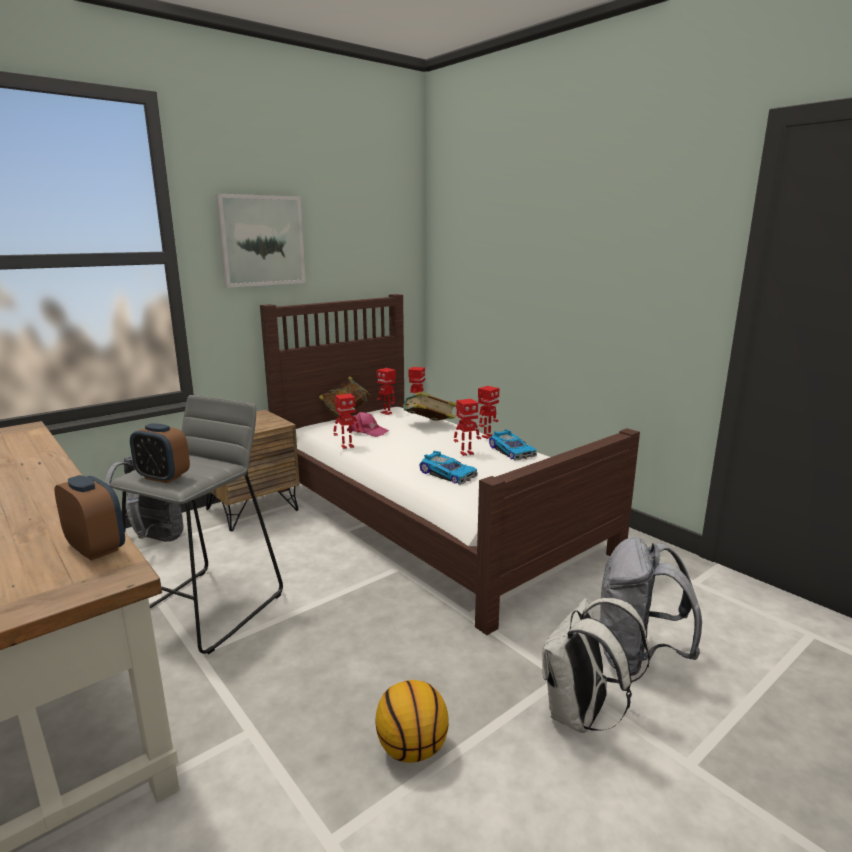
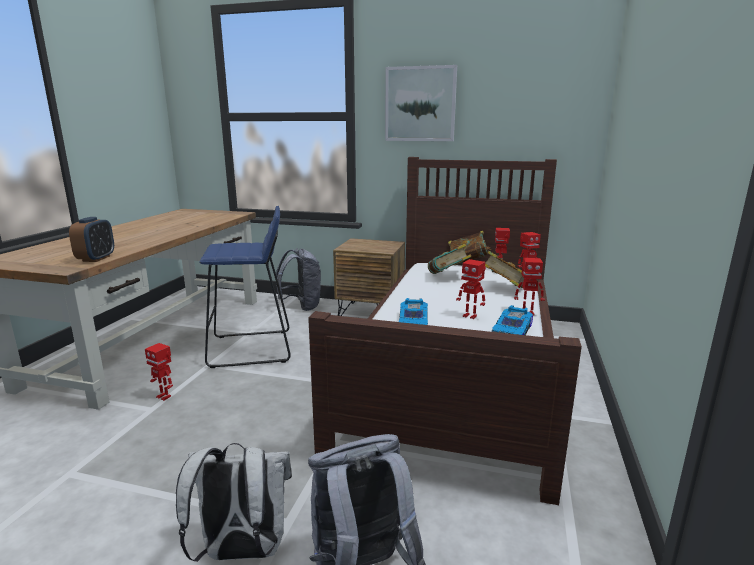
camera: 55 degrees right, 0 degrees up
(163, 477) = (220, 249): alarm clock -> none
(208, 608) = (252, 349): grey stool -> blue stool
(347, 446) = (408, 281): toy robot -> toy robot (164, 396)
(367, 431) = (448, 277): pink cap -> book
(411, 749) = (159, 473): basketball -> none

